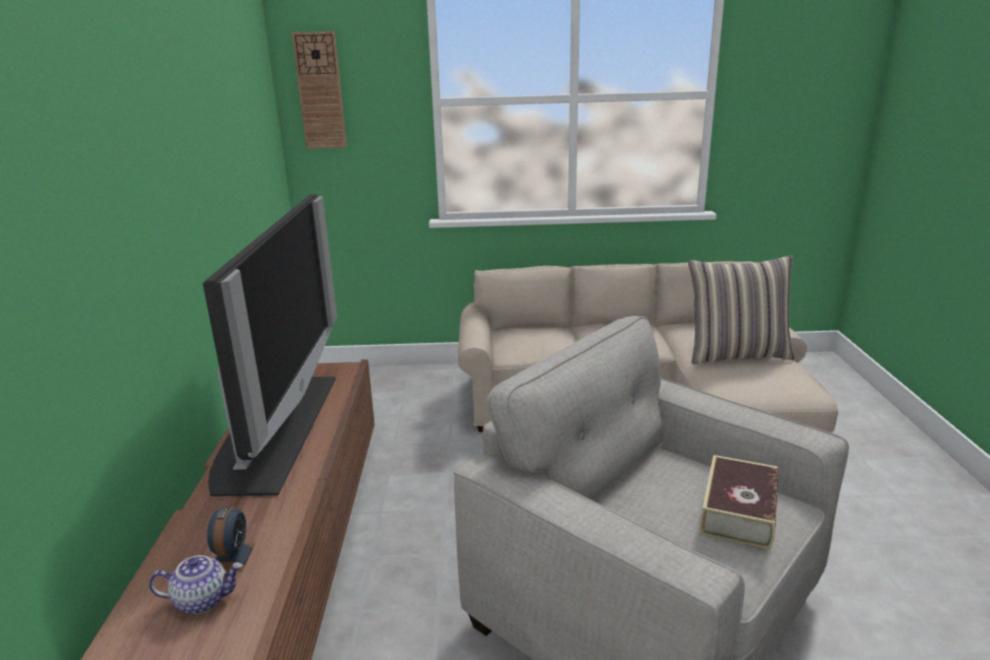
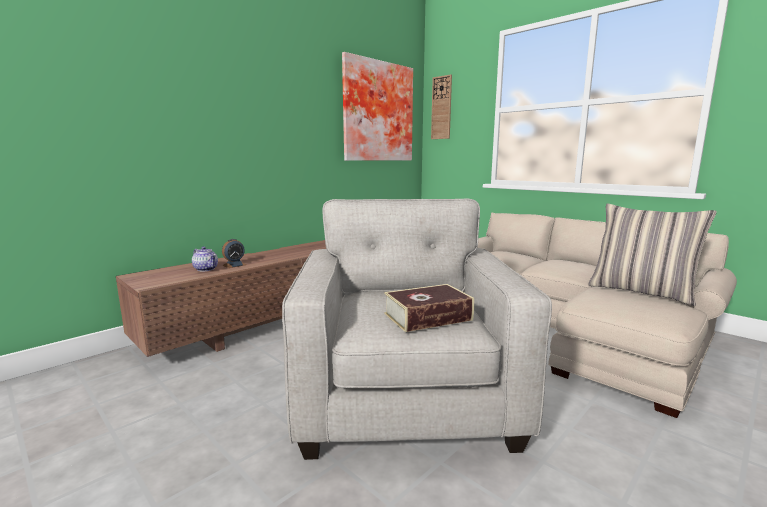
camera: 45 degrees right, 10 degrees down
(239, 121) = (376, 112): none -> picture
(277, 429) = (320, 246): television -> none

